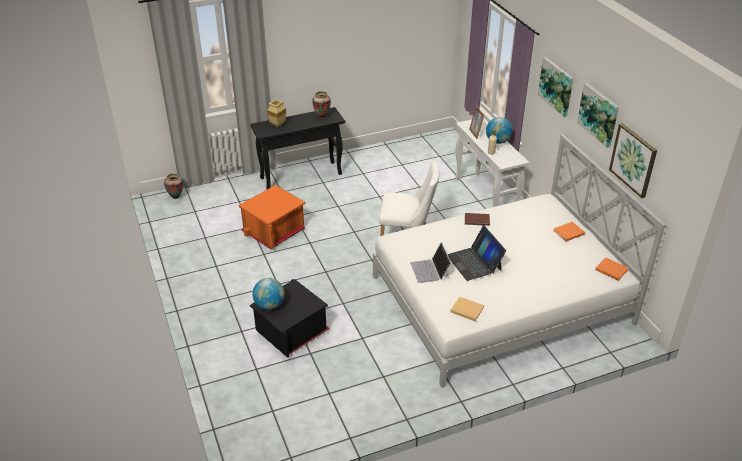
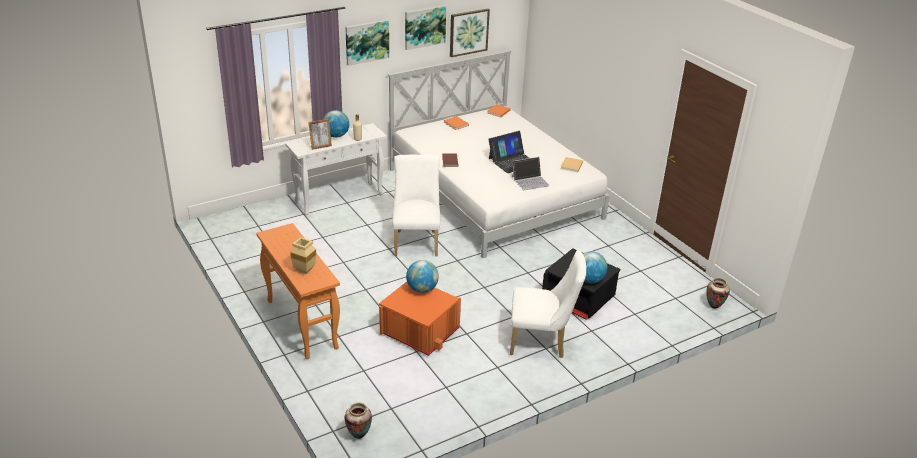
camera: 100 degrees left, 5 degrees down
(237, 296) = (542, 342): none -> white chair
(286, 206) = (422, 289): none -> globe
(301, 176) = (301, 323): black console table -> orange console table
(322, 116) = (281, 239): vase -> vase (714, 306)

